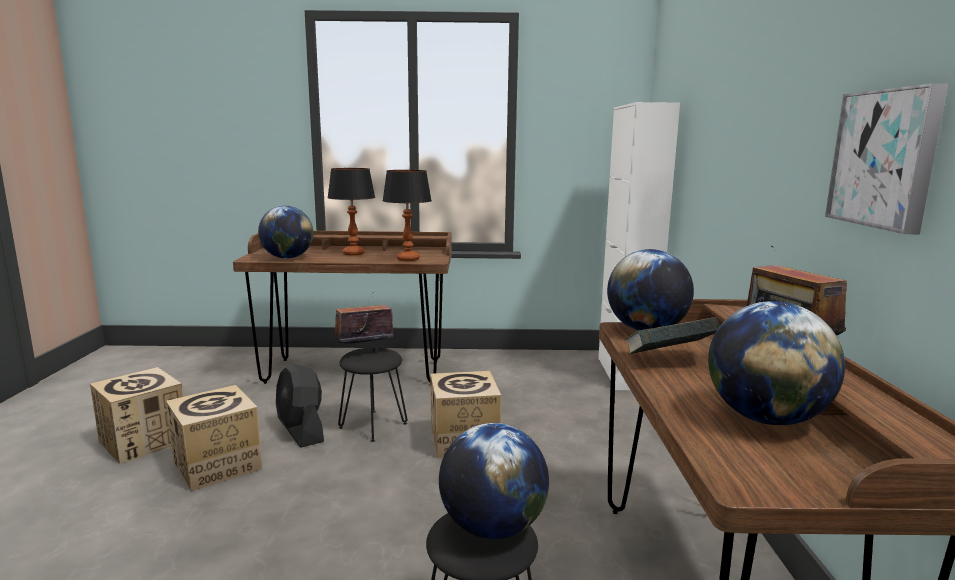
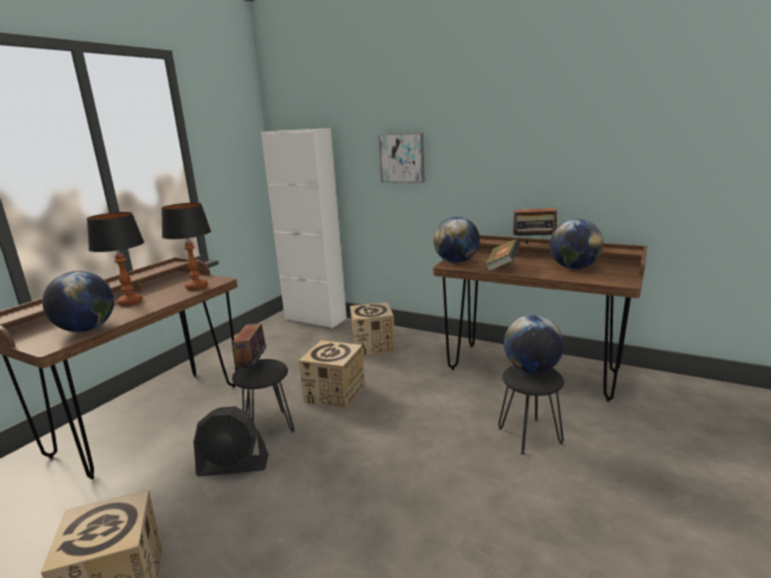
camera: 60 degrees left, 5 degrees up
(217, 465) = (241, 525): cardboard box -> cardboard box (373, 346)
(885, 158) = (549, 156): picture -> picture (402, 158)

